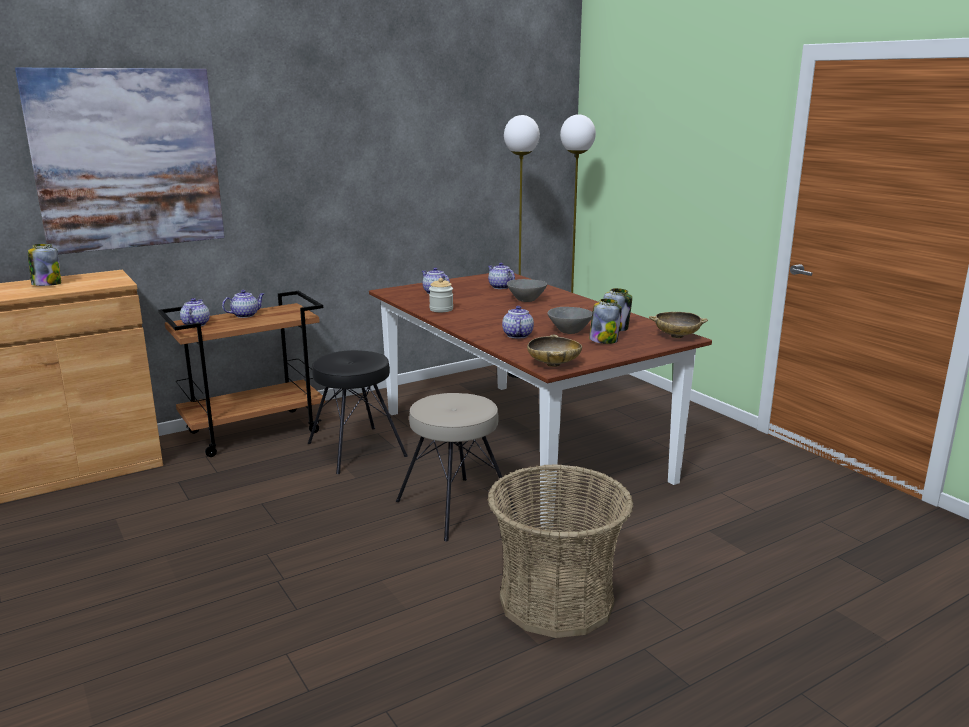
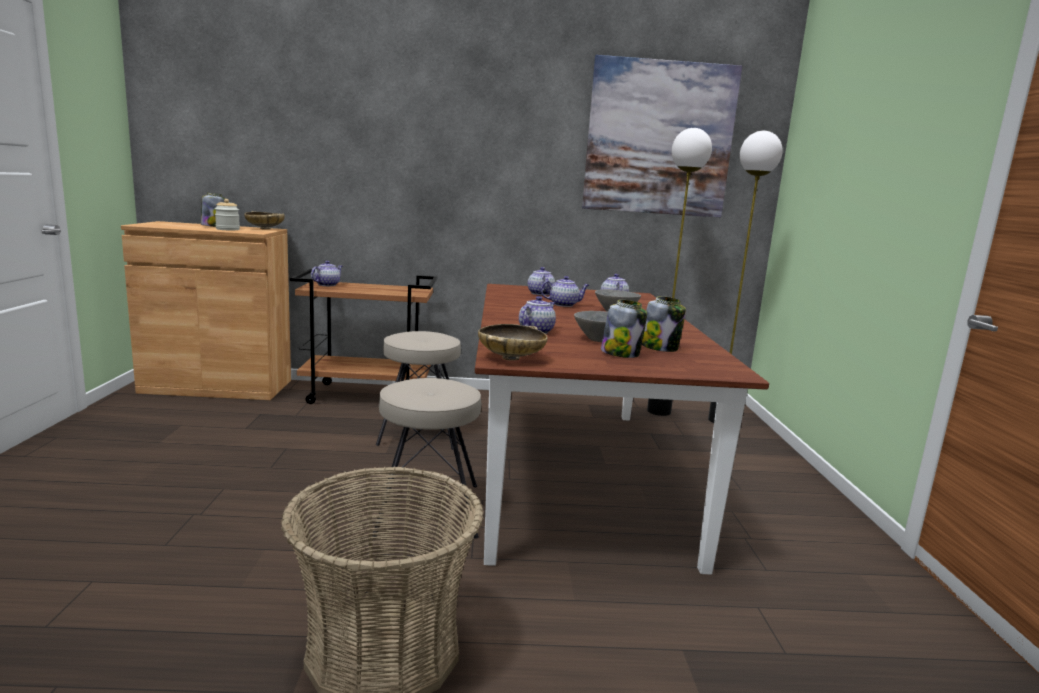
camera: 30 degrees right, 5 degrees down
(128, 159) = (303, 136): picture -> picture (659, 139)
(245, 315) = (375, 286): teapot -> teapot (564, 305)
(355, 450) = (420, 431): black stool -> beige stool
(441, 309) = (513, 303): jar -> jar (227, 229)
(676, 336) = (723, 369): beige bowl -> beige bowl (265, 229)

